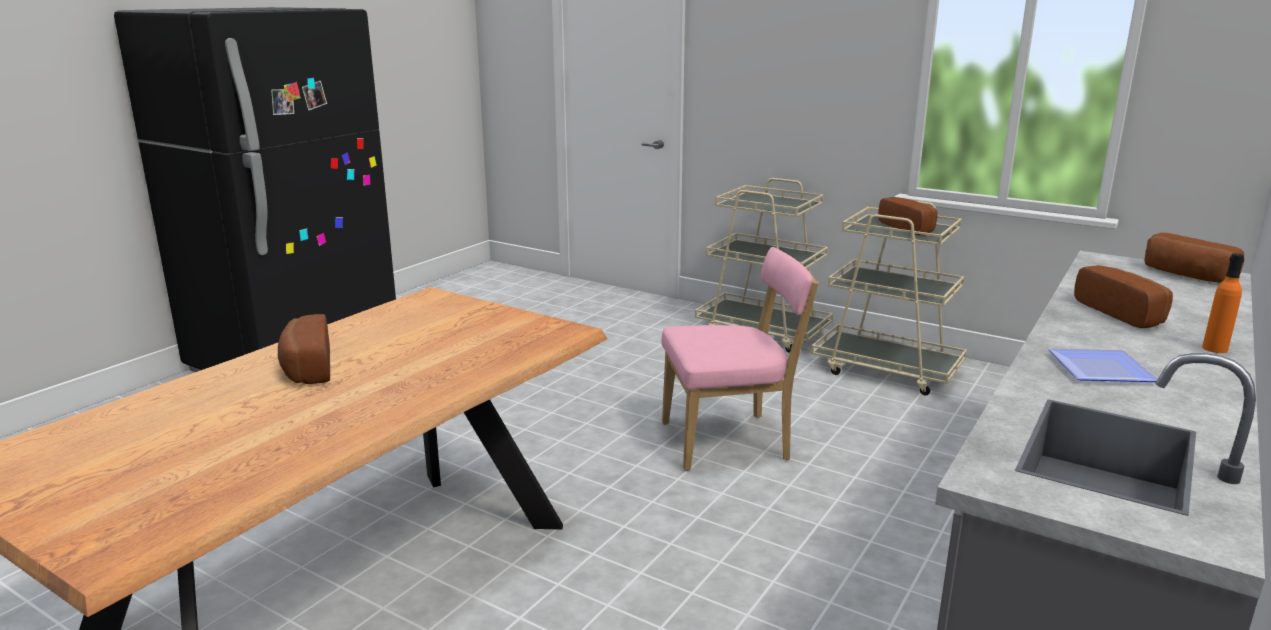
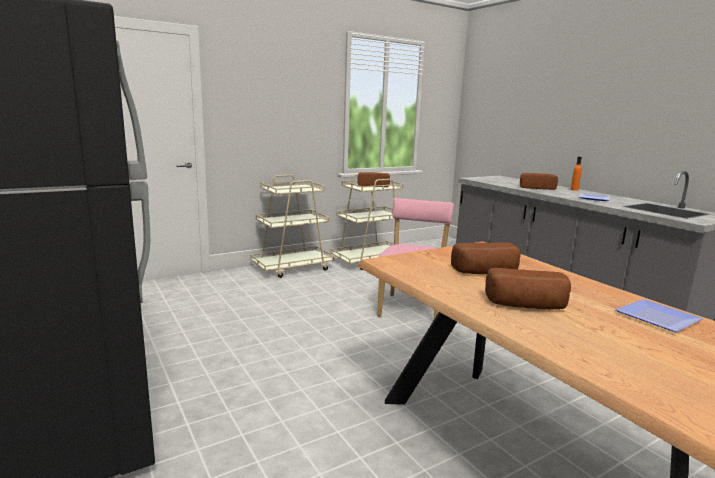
camera: 65 degrees left, 5 degrees down
(300, 438) = (656, 317): none -> plate
(1184, 275) = (497, 178): bread -> bread (486, 272)

